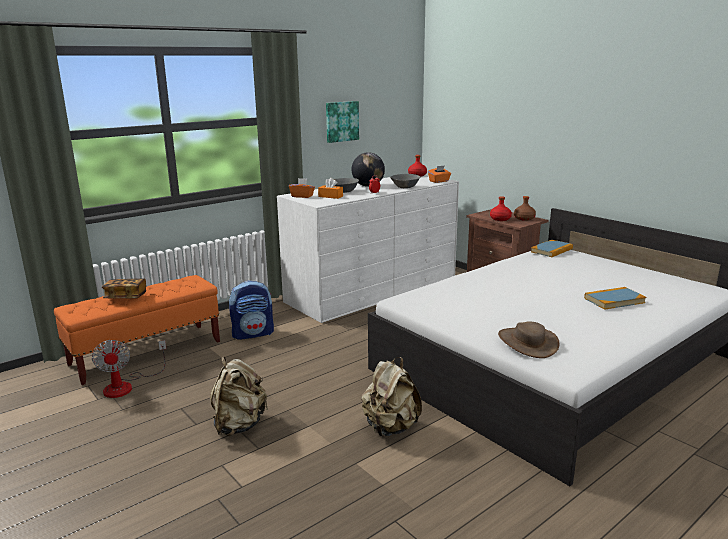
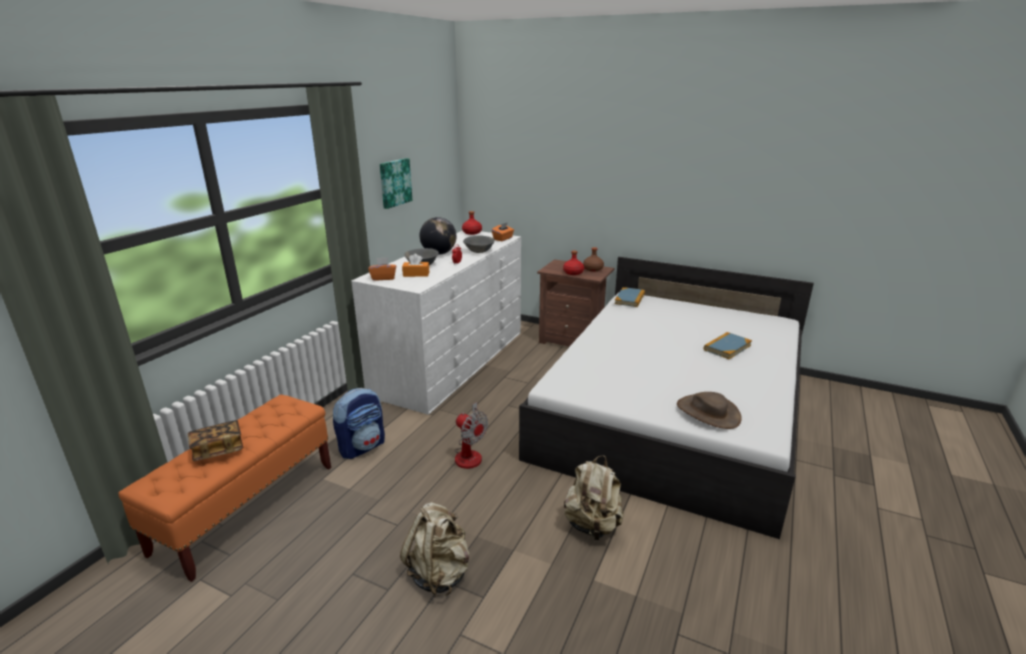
camera: 25 degrees left, 5 degrees up
(126, 385) = (256, 563): fan -> fan (470, 453)

